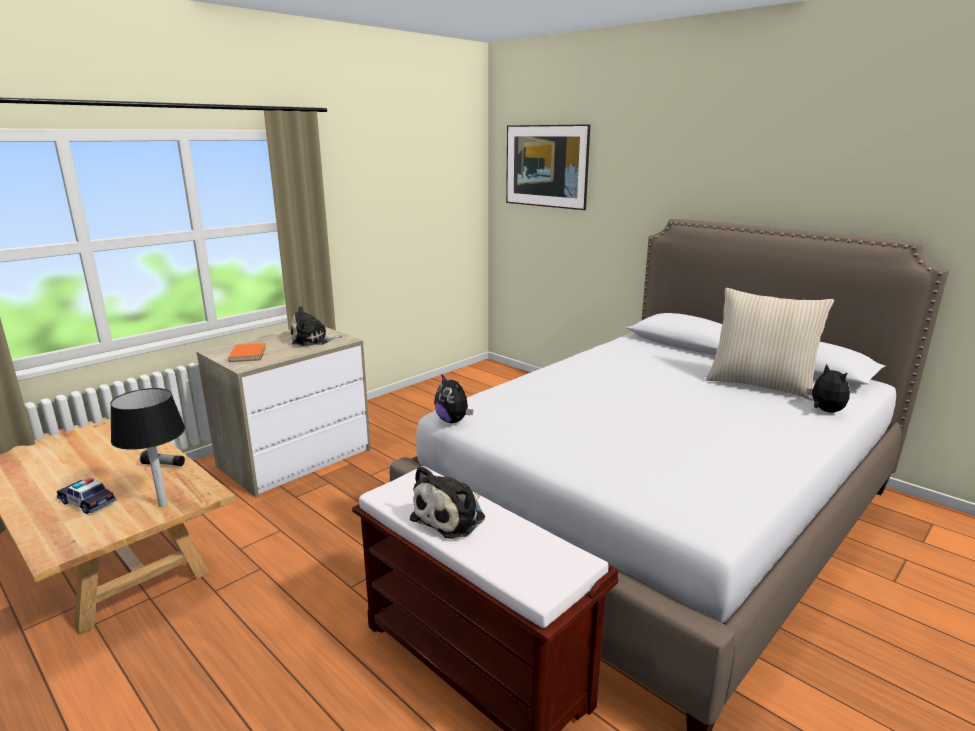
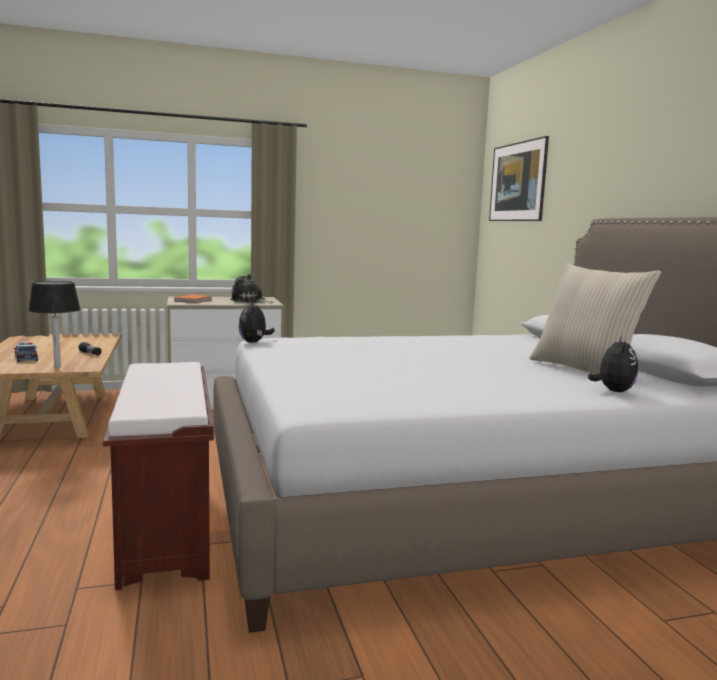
camera: 30 degrees right, 10 degrees down
(452, 517) = (158, 380): plush toy -> none

